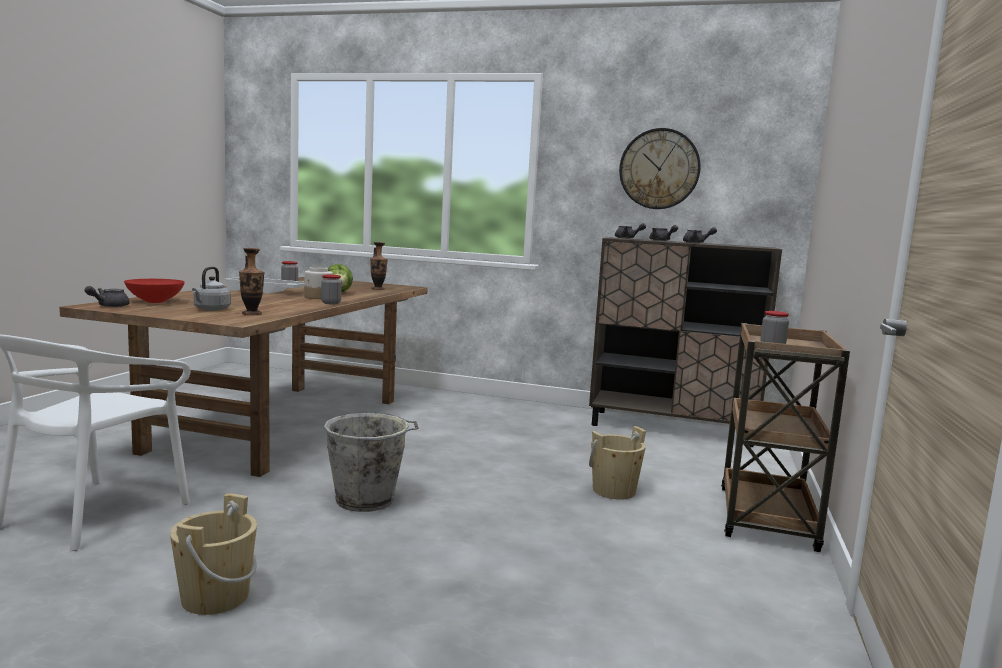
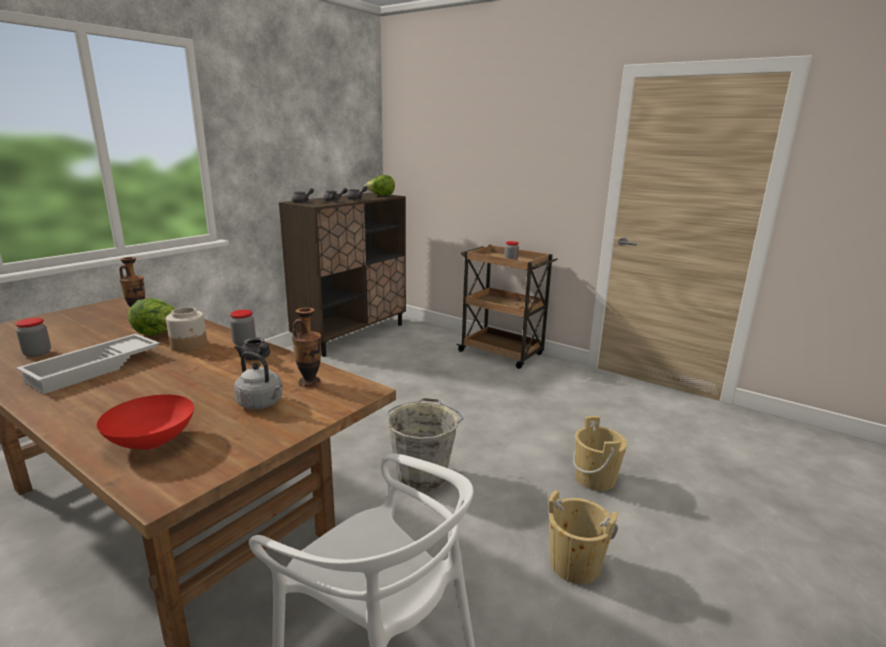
camera: 70 degrees left, 10 degrees up
(109, 306) = (181, 476): grey teapot -> grey teapot (256, 358)
(614, 491) = (448, 380): beige bucket -> beige bucket (595, 479)
(659, 169) = (301, 139): wall clock -> none
(752, 246) = (381, 196): none -> lettuce

